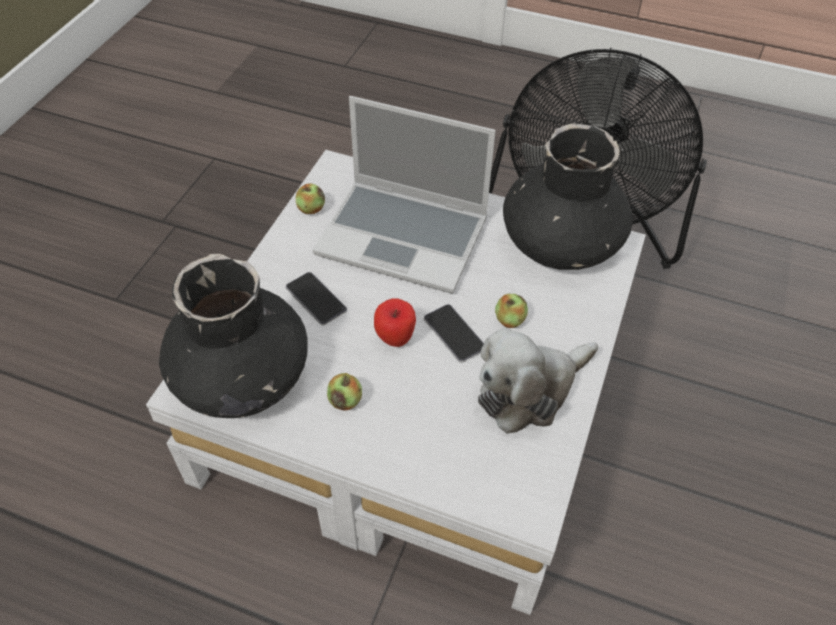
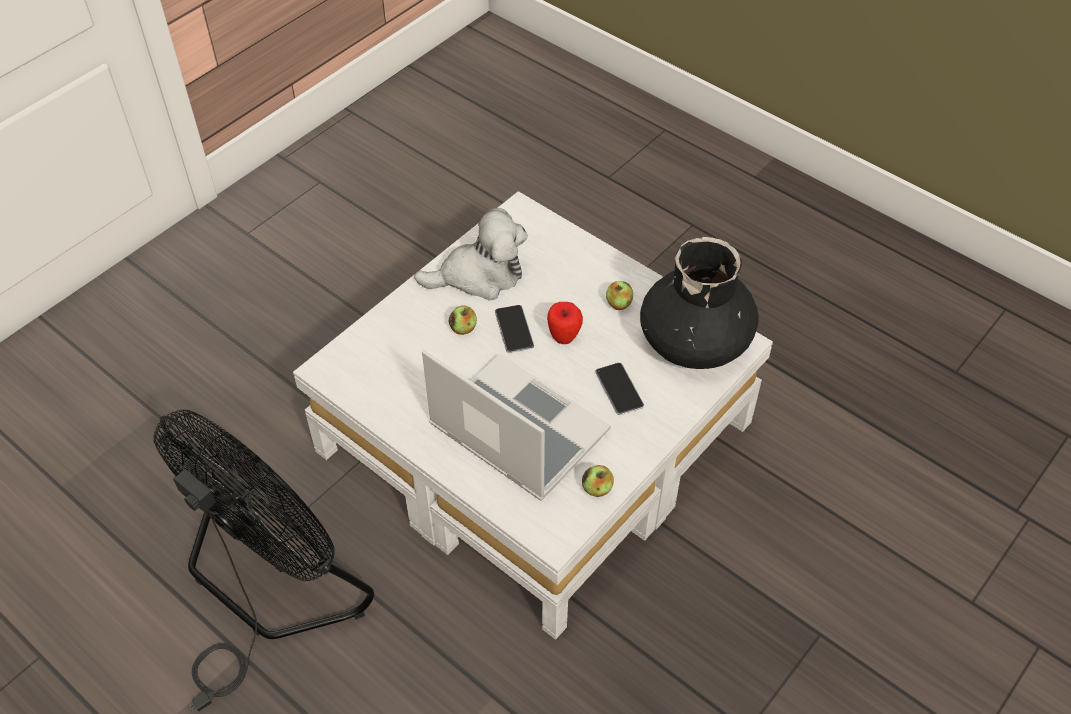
camera: 160 degrees left, 0 degrees up
(560, 244) = (376, 382): black vase -> none

